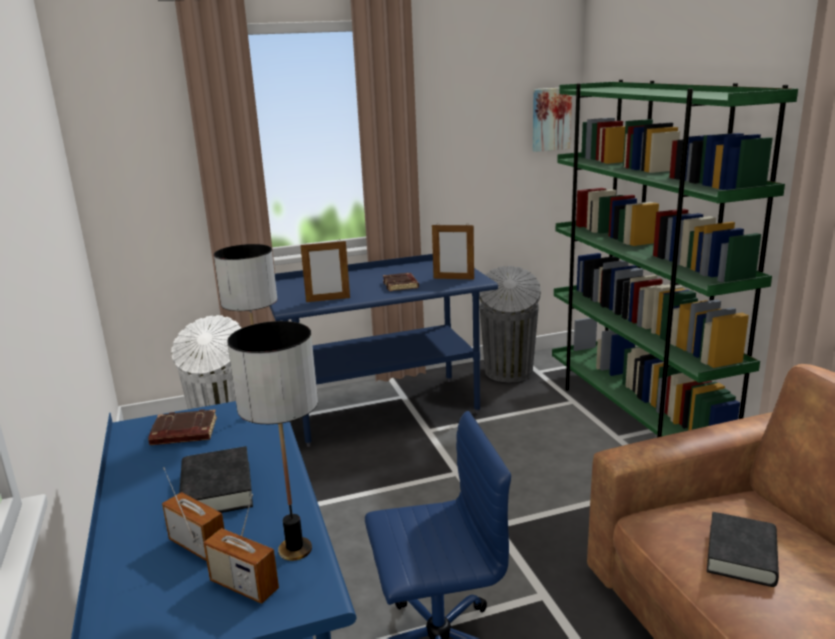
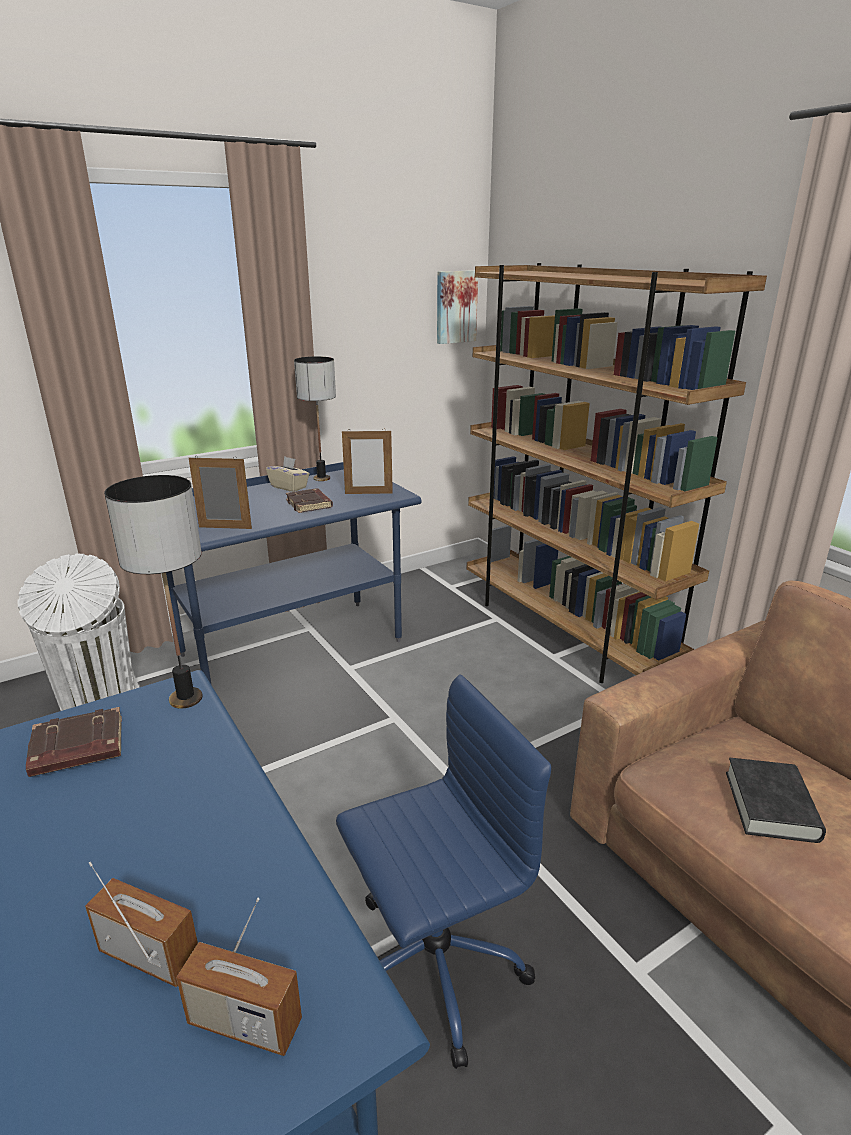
camera: 15 degrees left, 5 degrees up
(217, 489) = (153, 843): black book -> none
(296, 549) = (304, 935): table lamp -> table lamp (322, 478)
(328, 300) = (225, 528): picture frame -> picture frame turned 150 degrees counterclockwise
(389, 271) = (289, 487): none -> beige tissue box
(508, 373) = (420, 590): grey trash can -> none
(635, 417) = (564, 631): green bookcase -> brown bookcase

